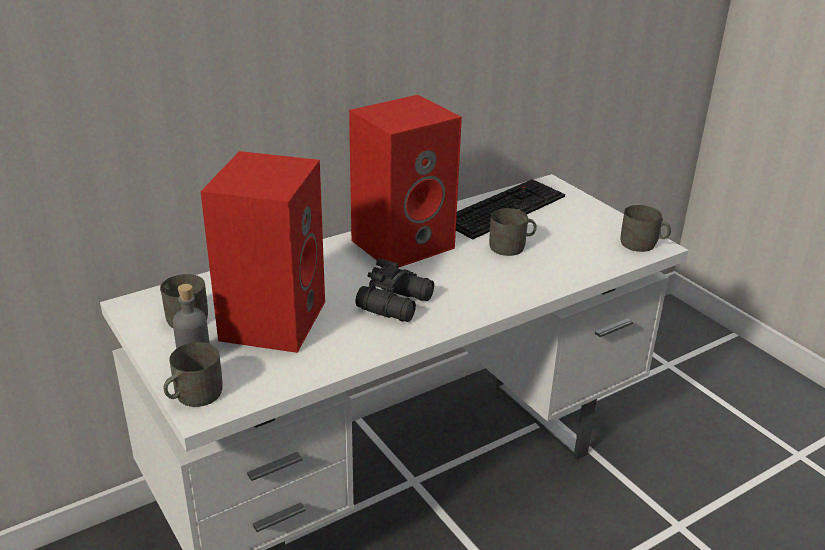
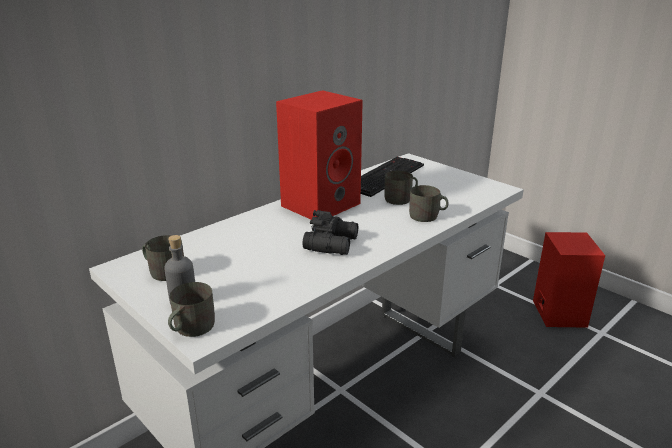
camera: 10 degrees left, 5 degrees down
(272, 319) = (238, 264): red speaker -> red speaker (557, 312)
(643, 244) = (491, 189): grey mug -> grey mug (427, 216)

